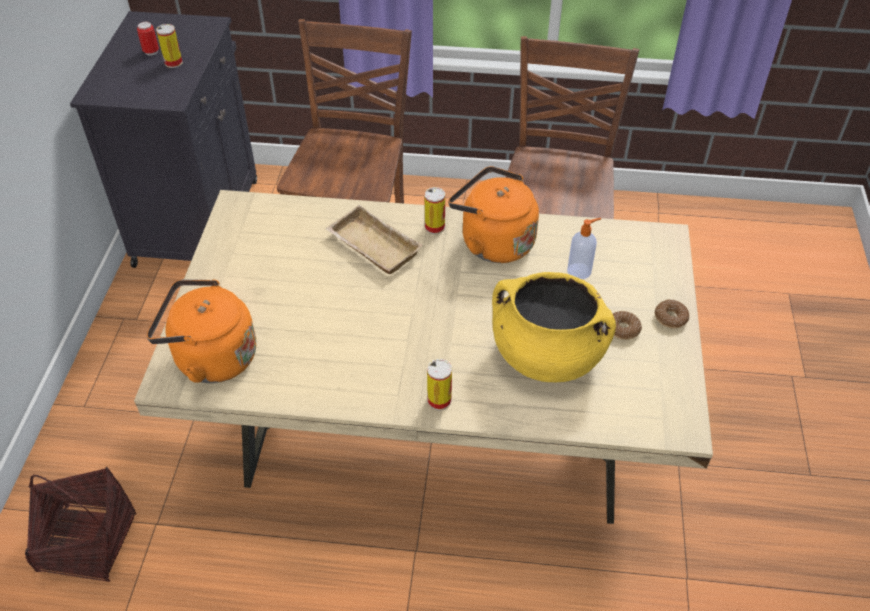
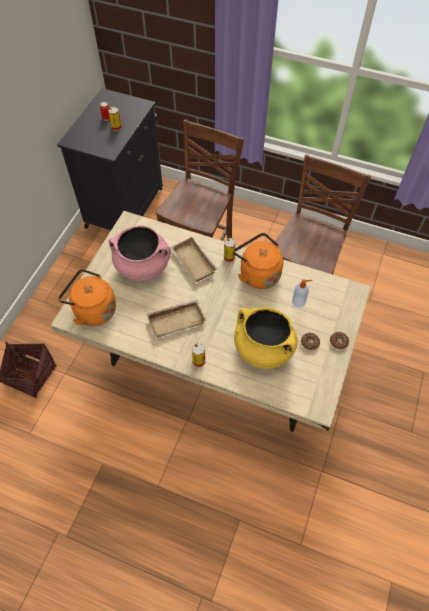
camera: 15 degrees right, 10 degrees up
(284, 268) = (143, 266): none -> pink cooking pot
(374, 341) = (176, 319): none -> beige tray

